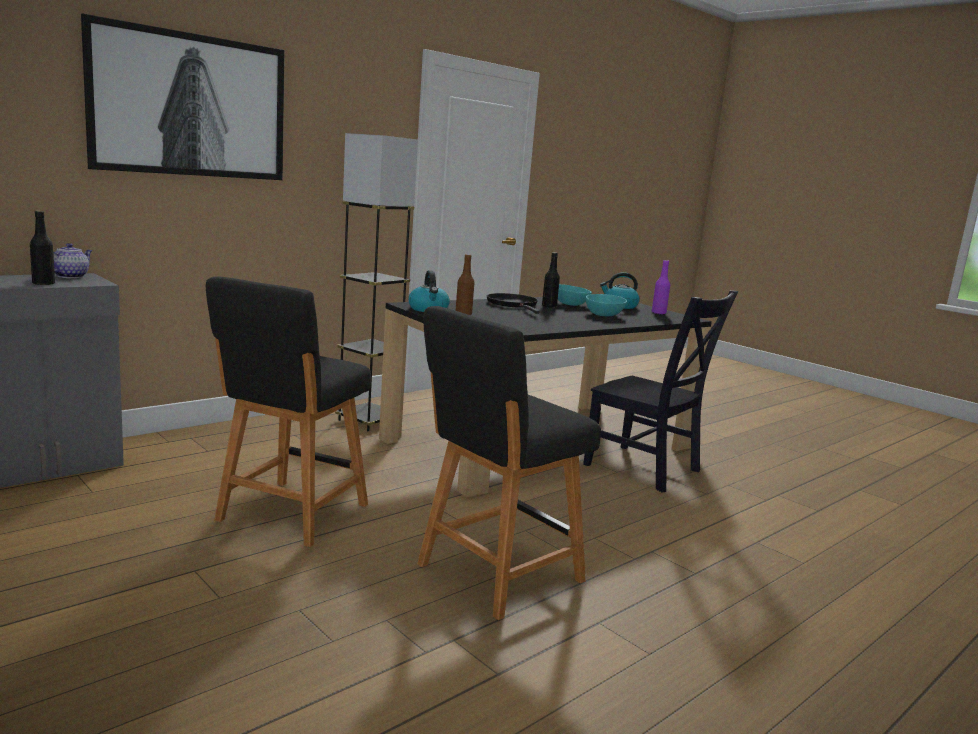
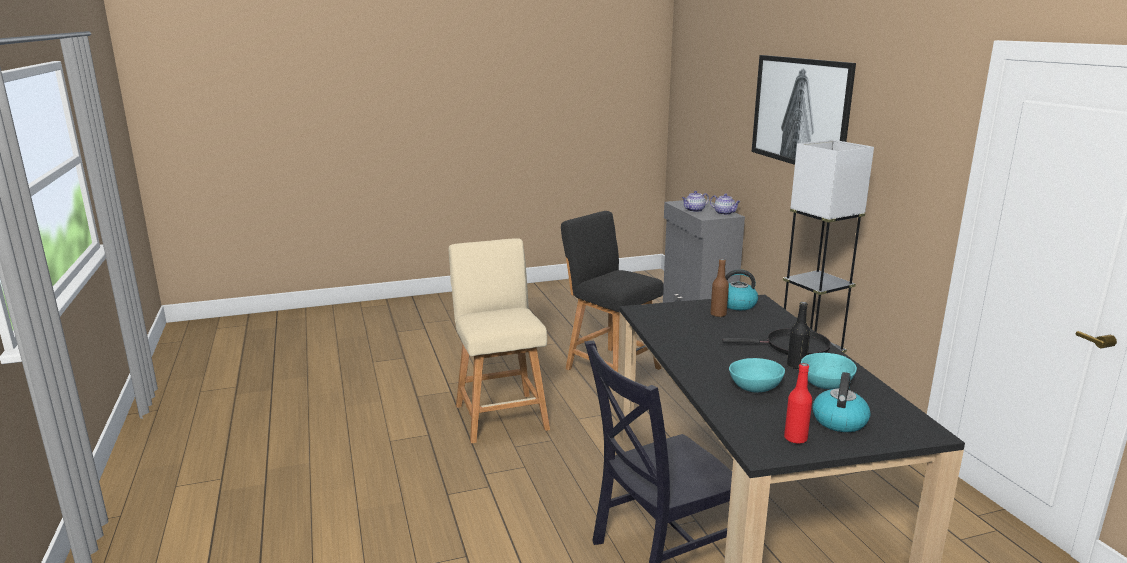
camera: 115 degrees right, 5 degrees up
(43, 284) = (694, 210): black bottle -> teapot
(494, 575) = (500, 415): black stool -> beige stool
(658, 313) = (795, 438): purple bottle -> red bottle

